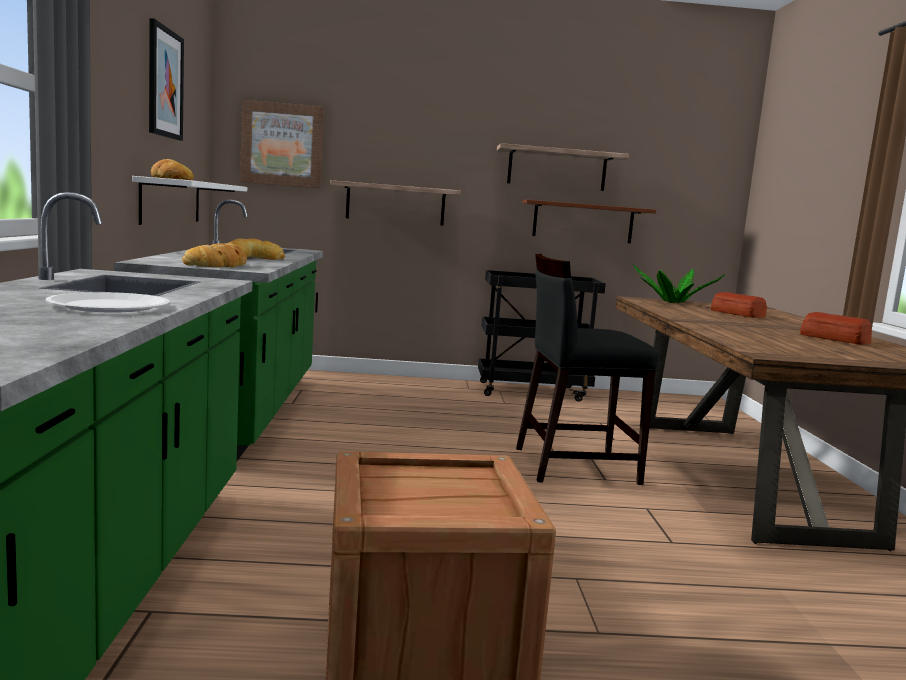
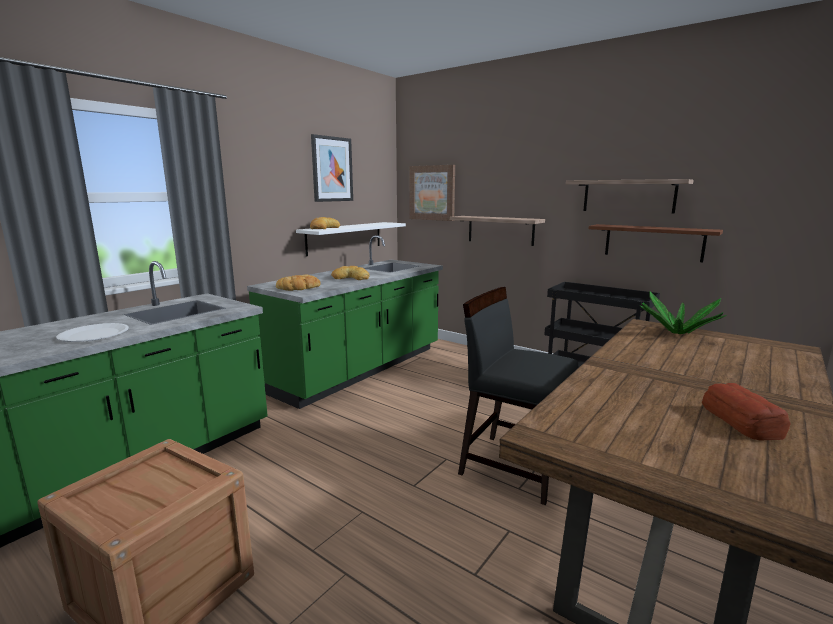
camera: 40 degrees right, 5 degrees up
(737, 314) = (718, 358): bread -> none

